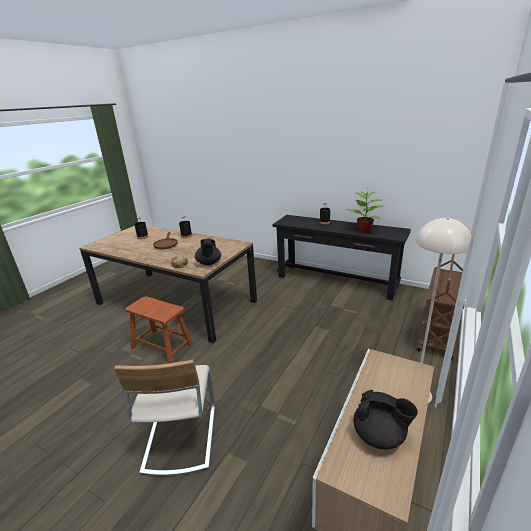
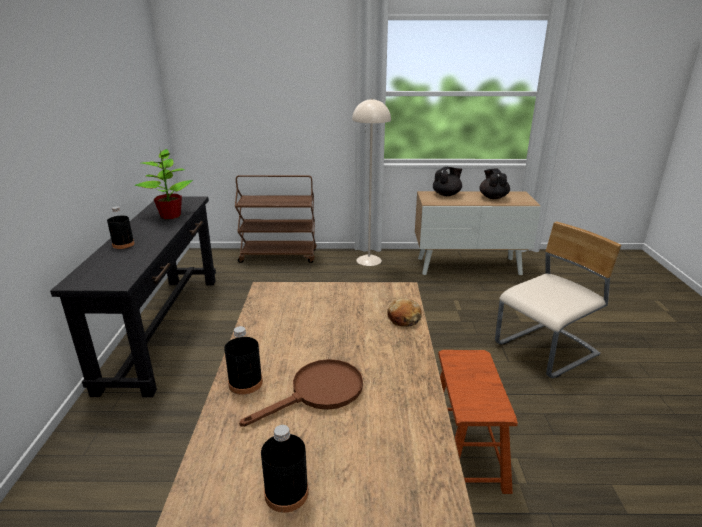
camera: 120 degrees left, 0 degrees up
(209, 263) = (371, 292): black teapot -> black teapot (447, 194)

